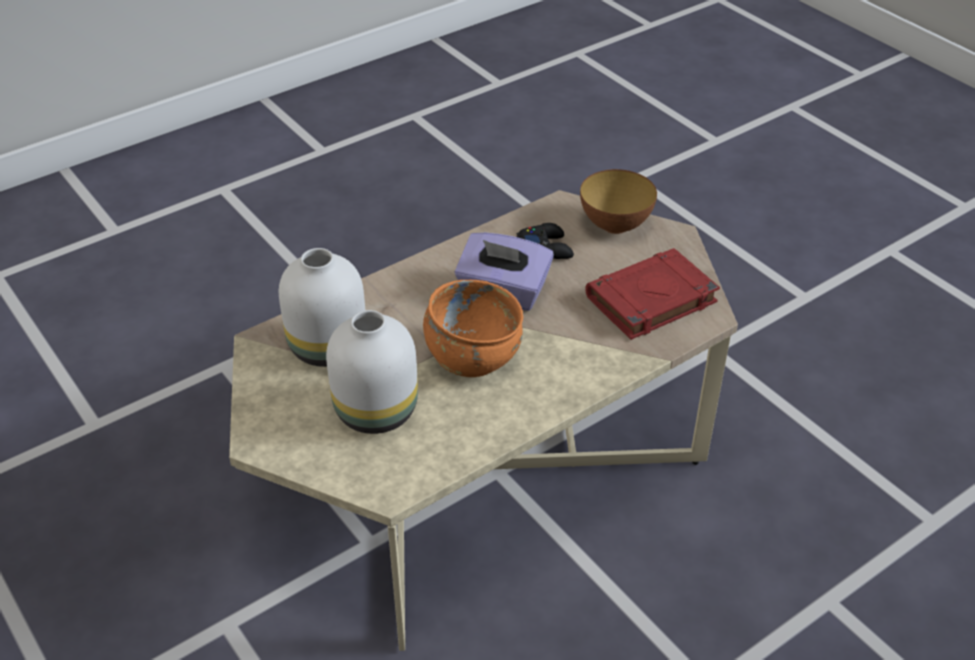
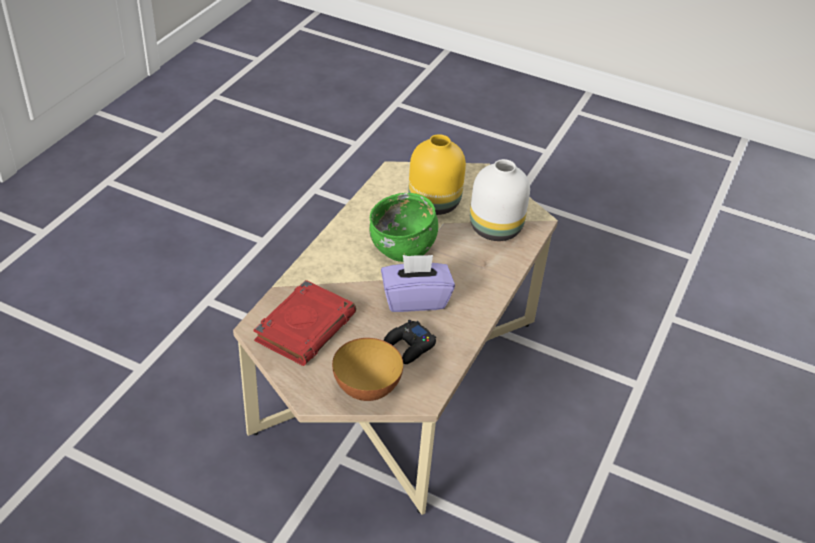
camera: 150 degrees right, 0 degrees up
(378, 410) = (433, 204): white vase -> yellow vase
(472, 358) = (402, 248): orange bowl -> green bowl

